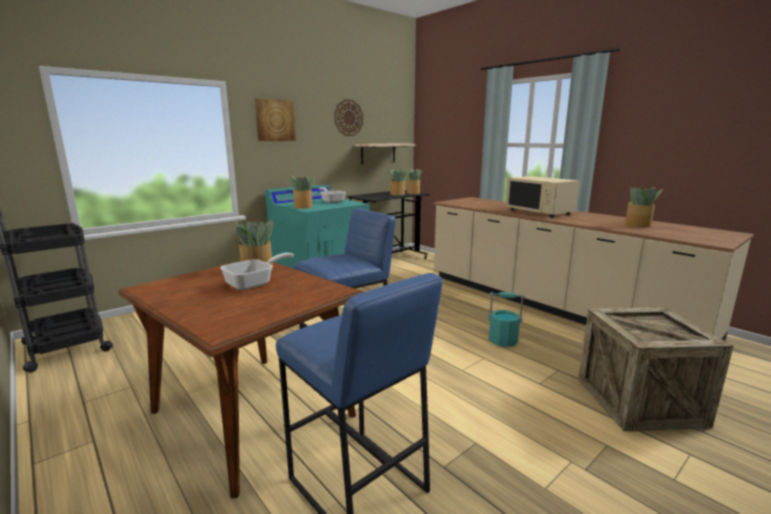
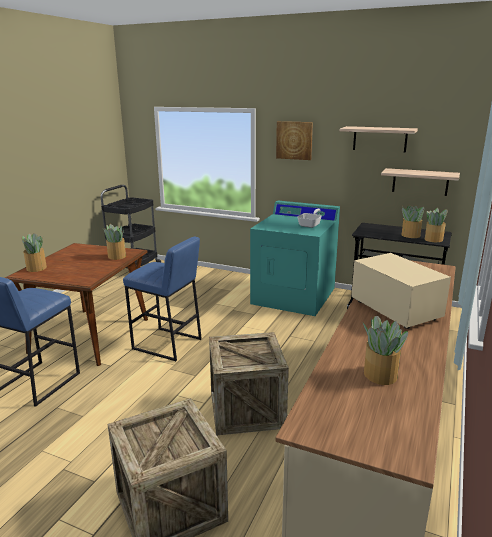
camera: 65 degrees right, 5 degrees up
(254, 283) = (91, 262): frying pan -> none
(303, 207) = (270, 223): potted plant -> potted plant (36, 268)
(348, 118) = (380, 139): wall clock -> shelf
(503, 341) = (246, 409): turquoise bucket -> crate
(539, 212) = (394, 310): beige microwave -> beige microwave turned 120 degrees clockwise

